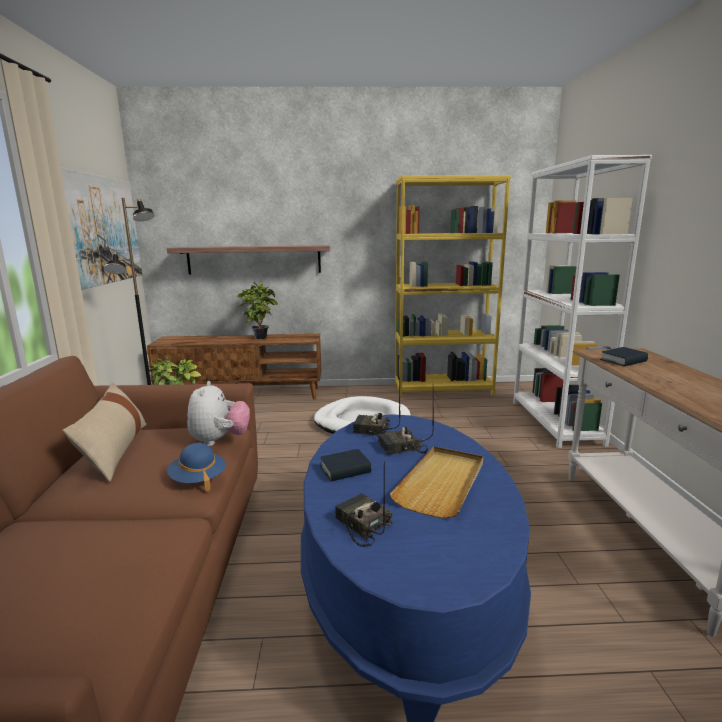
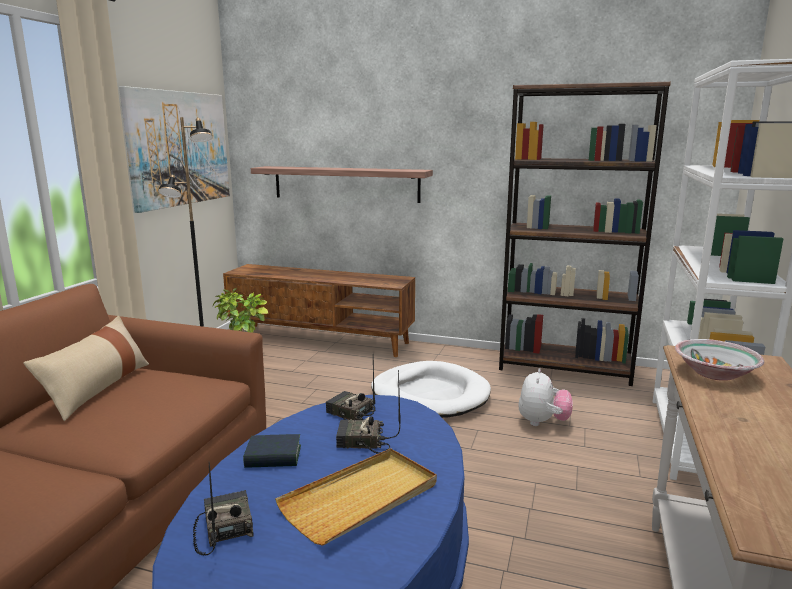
camera: 20 degrees right, 0 degrees up
(198, 479) = (145, 435): blue hat -> none
(219, 441) = (200, 395): plush toy -> plush toy (542, 422)
(259, 337) = (342, 275): potted plant -> none
(443, 390) = (565, 367): yellow bookcase -> brown bookcase
(623, 361) = (715, 374): book -> bowl

